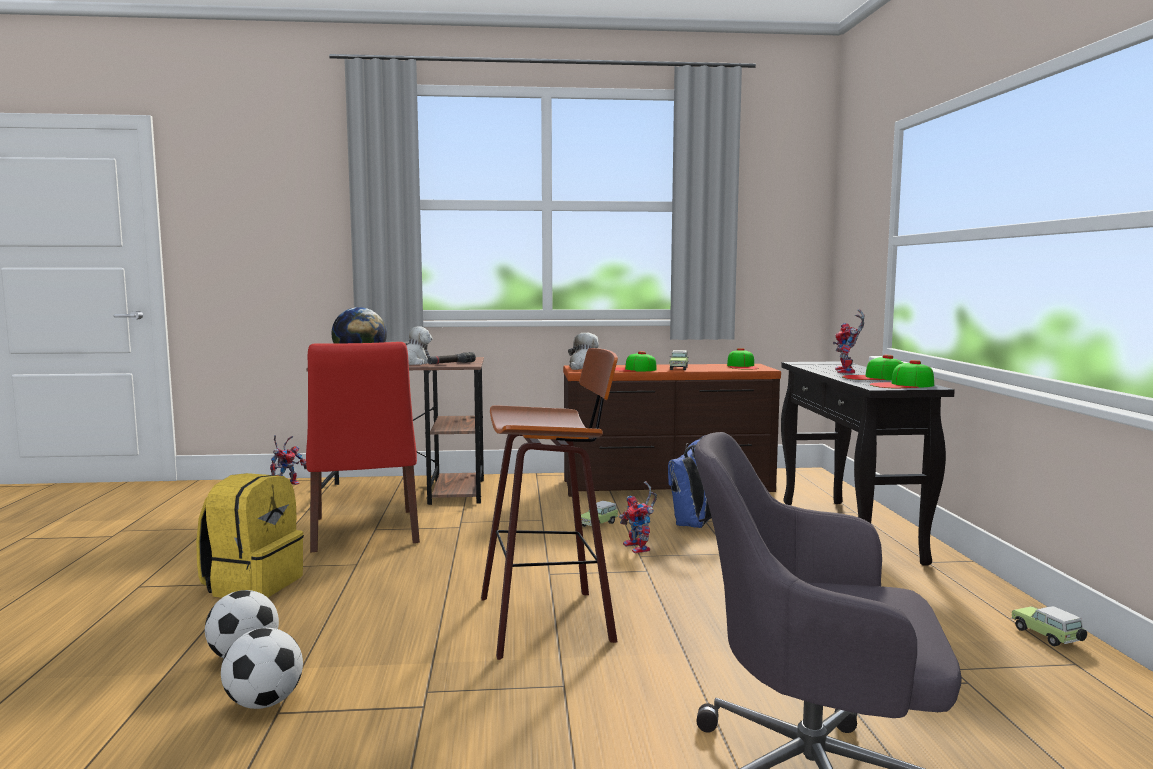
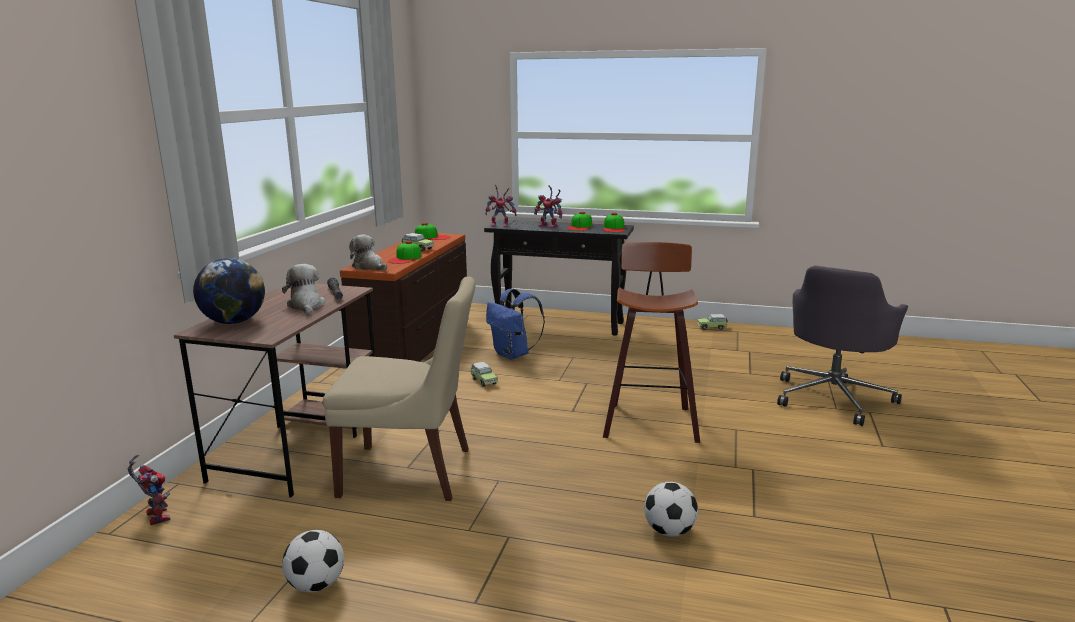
camera: 70 degrees left, 10 degrees up
(253, 585) = (516, 531): yellow backpack -> none
(264, 703) = (741, 521): football -> football (316, 585)
(364, 532) = (411, 473): red chair -> beige chair
(640, 548) = (545, 378): toy robot -> toy robot (501, 225)

